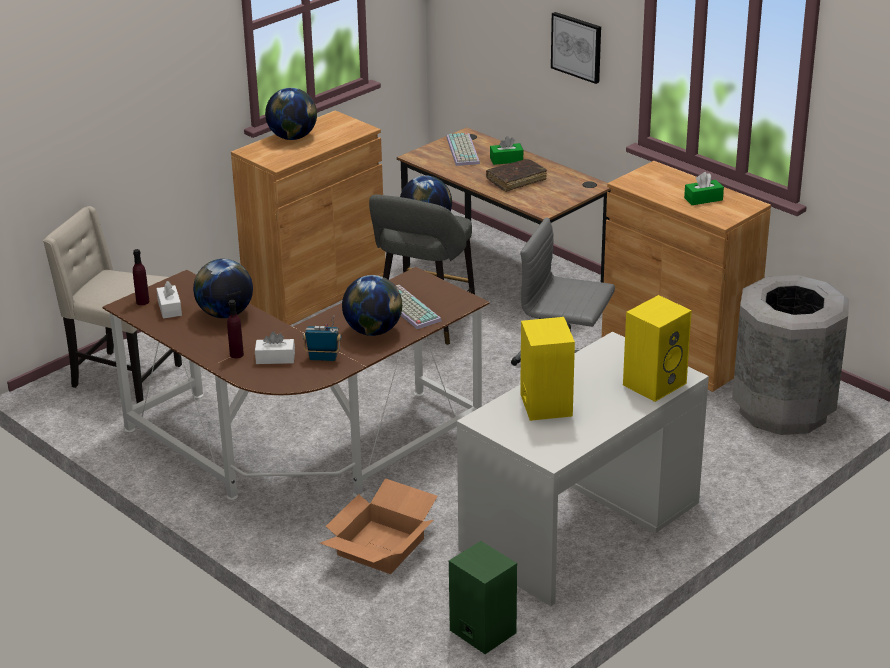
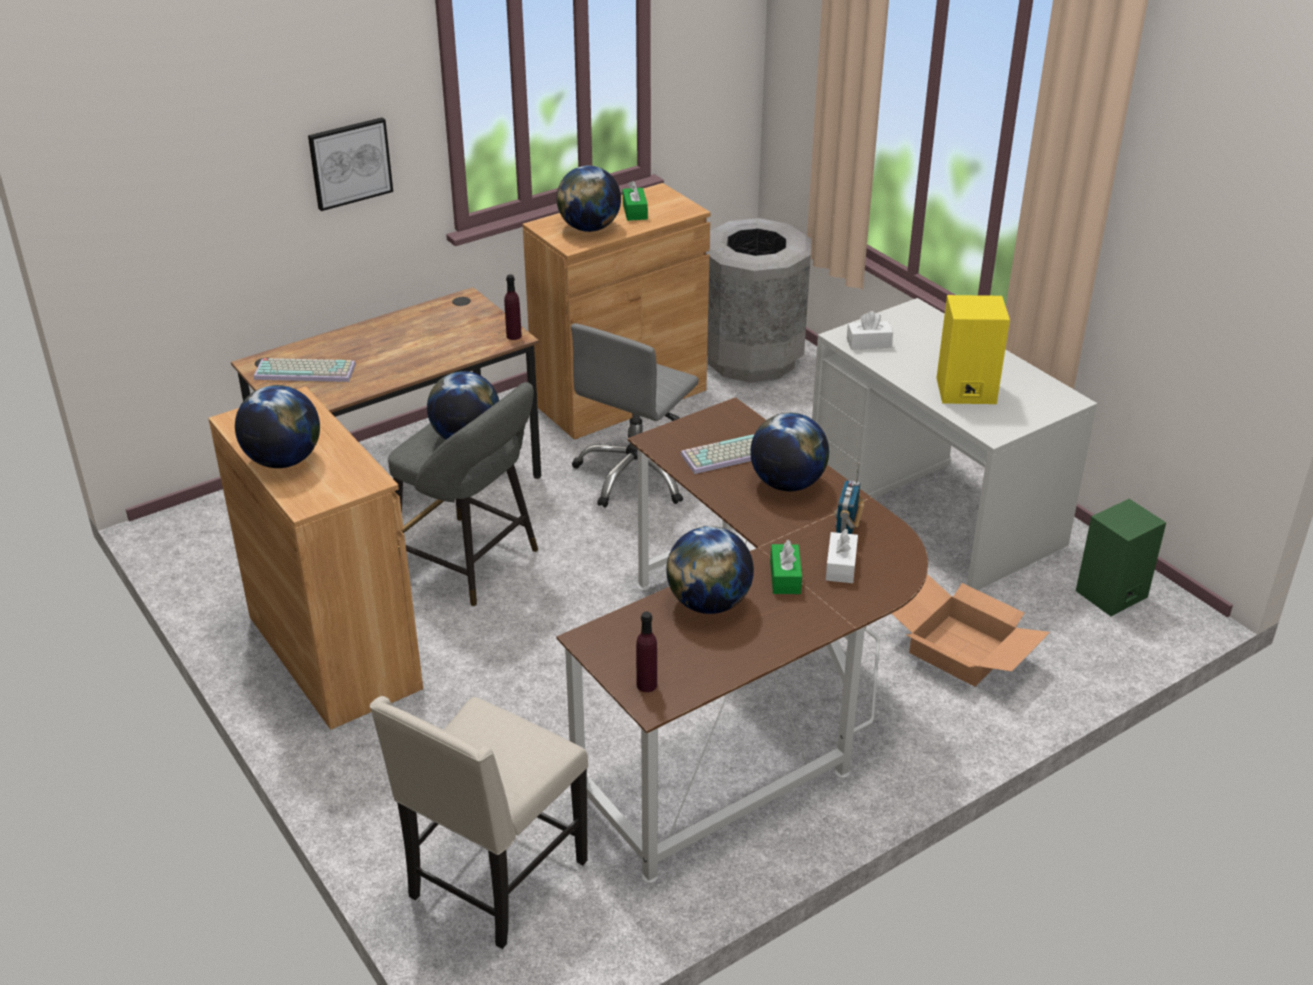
camera: 80 degrees left, 5 degrees up
(169, 308) = (676, 657): white tissue box -> white tissue box (869, 343)
(236, 354) = (824, 599): purple bottle -> purple bottle (514, 336)
(506, 160) = (356, 344): green tissue box -> green tissue box (785, 577)
(516, 180) = (420, 345): brown book -> none
(654, 383) = (928, 326): yellow speaker -> none
(660, 185) = (589, 228): none -> globe

